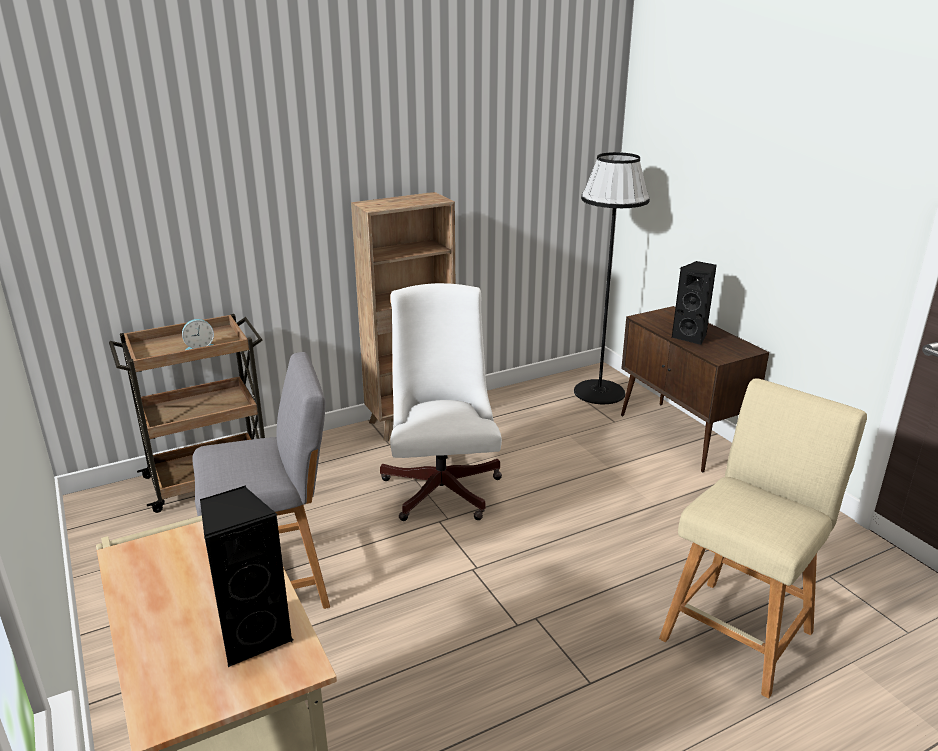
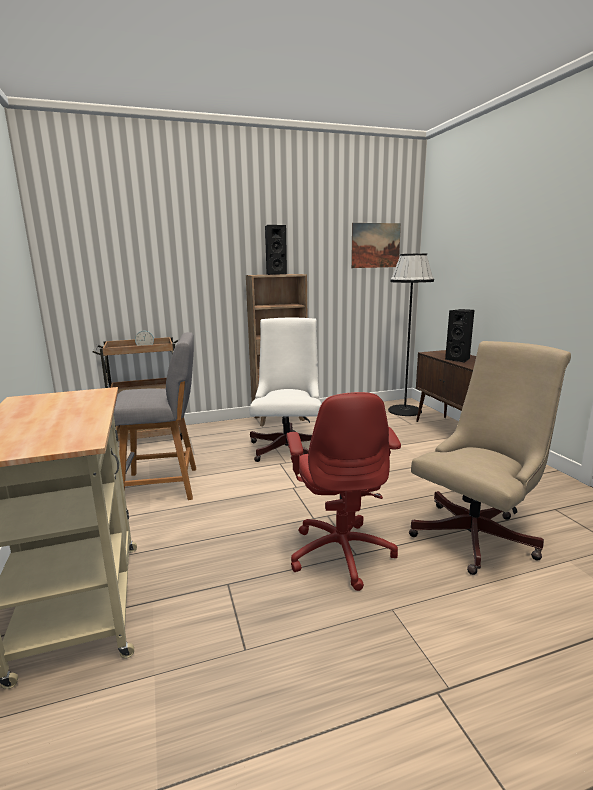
camera: 10 degrees right, 10 degrees down
(253, 635) = (65, 429): black speaker -> black speaker (275, 274)
(555, 133) = (375, 245): none -> picture
(570, 682) = (341, 552): none -> red office chair
(740, 631) = (478, 534): beige stool -> beige office chair

